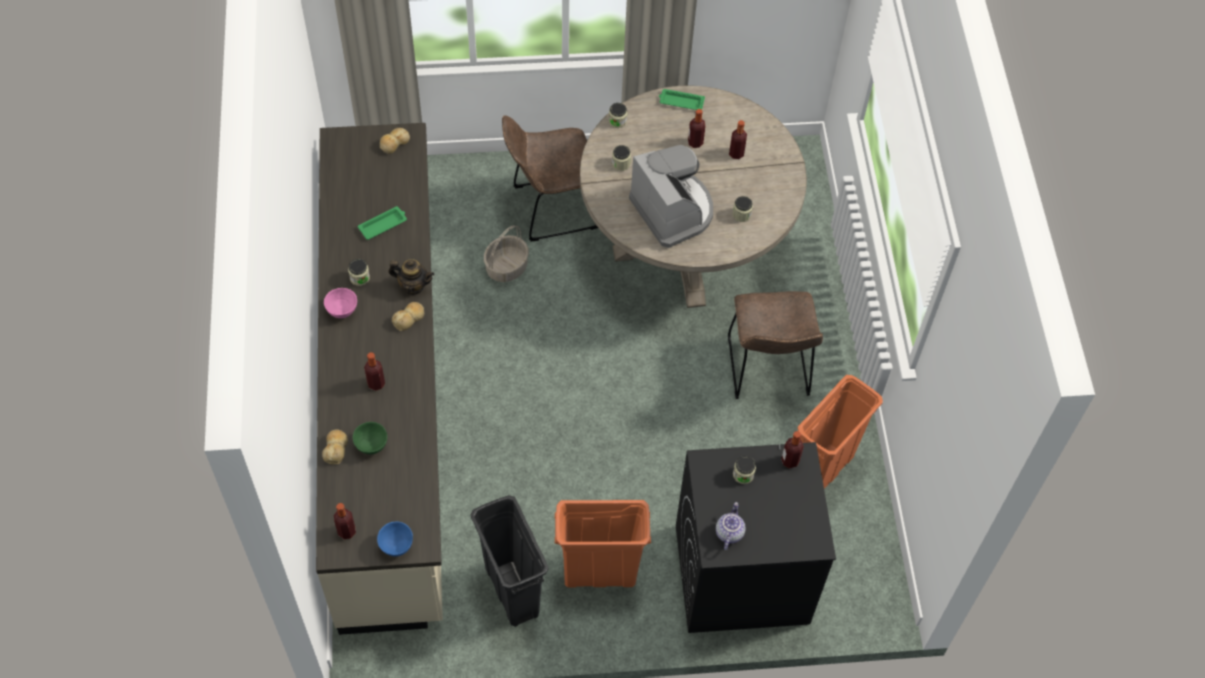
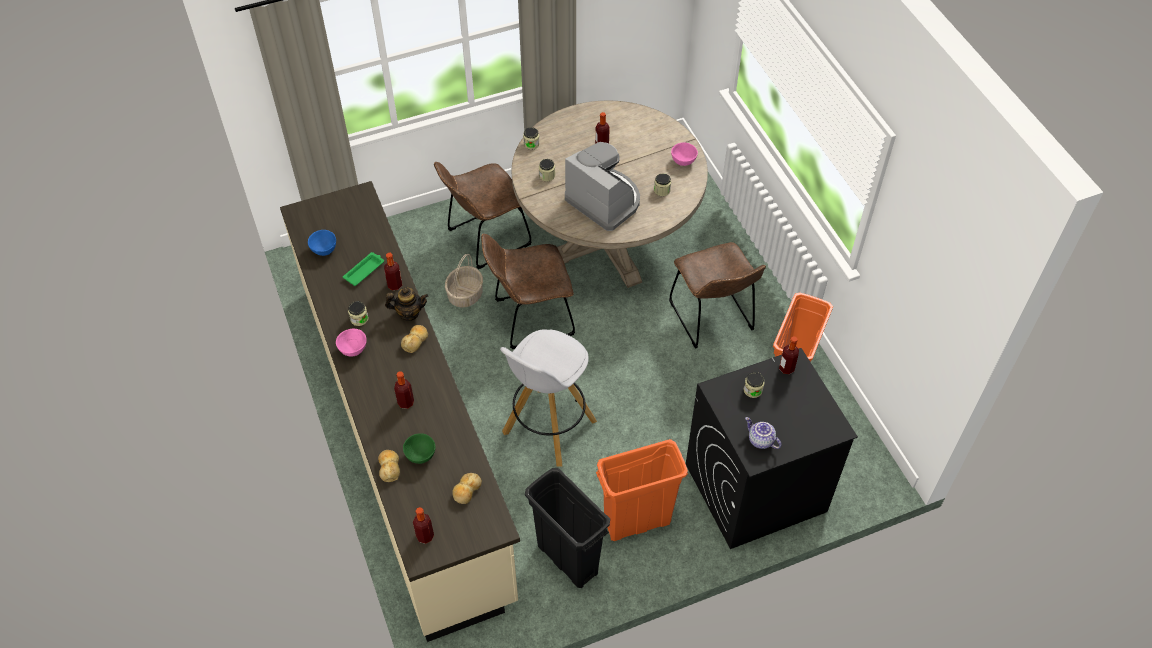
camera: 15 degrees left, 5 degrees down
(394, 143) = (350, 203): bread -> bread (466, 491)
(396, 545) = (475, 535): blue bowl -> blue bowl (324, 250)
(542, 443) = (548, 428): none -> white stool
(566, 314) = (529, 318): none -> brown chair
(680, 102) = (577, 117): green tray -> none
(728, 532) = (760, 440): teapot -> teapot turned 45 degrees counterclockwise
(736, 154) = (638, 145): bottle -> bottle (395, 285)
(779, 186) = (683, 162): none -> pink bowl

